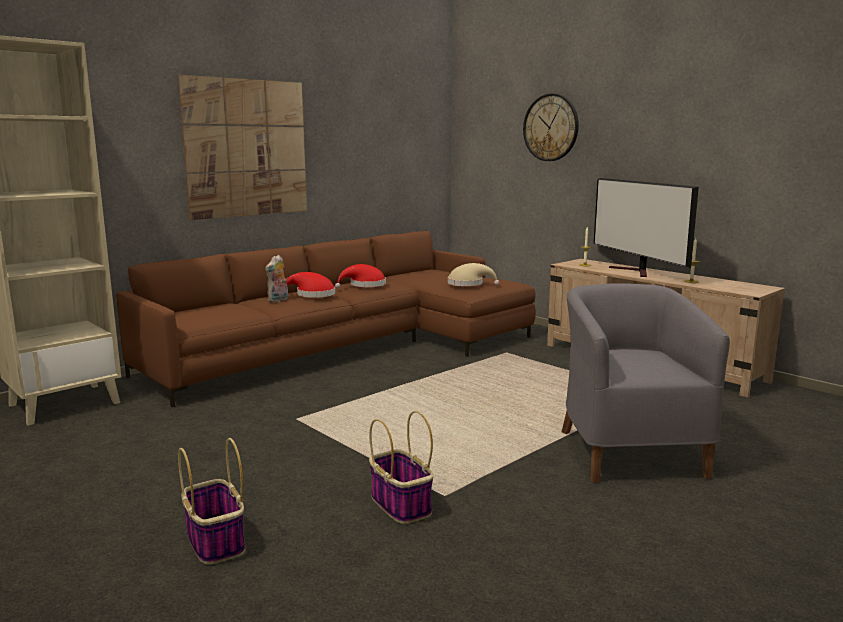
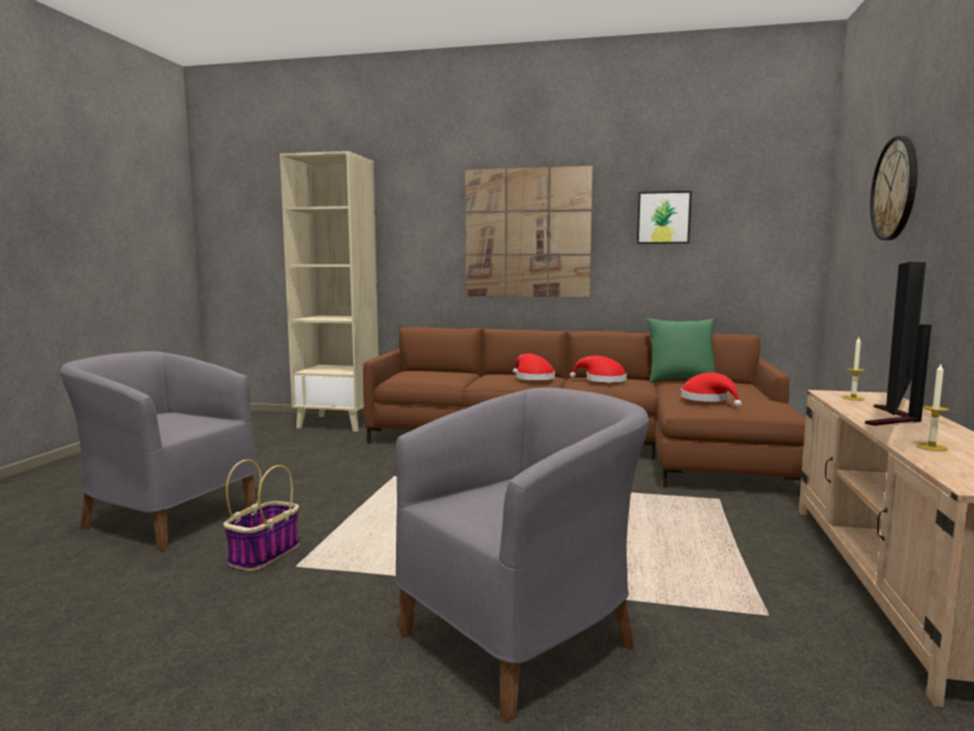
camera: 55 degrees right, 5 degrees down
(215, 541) = (165, 516): basket -> grey armchair
(278, 300) = (496, 376): plush toy -> none
(356, 135) = (663, 217): none -> picture
(397, 275) = (680, 381): none -> green pillow
(468, 284) = (708, 399): beige hat -> red hat

